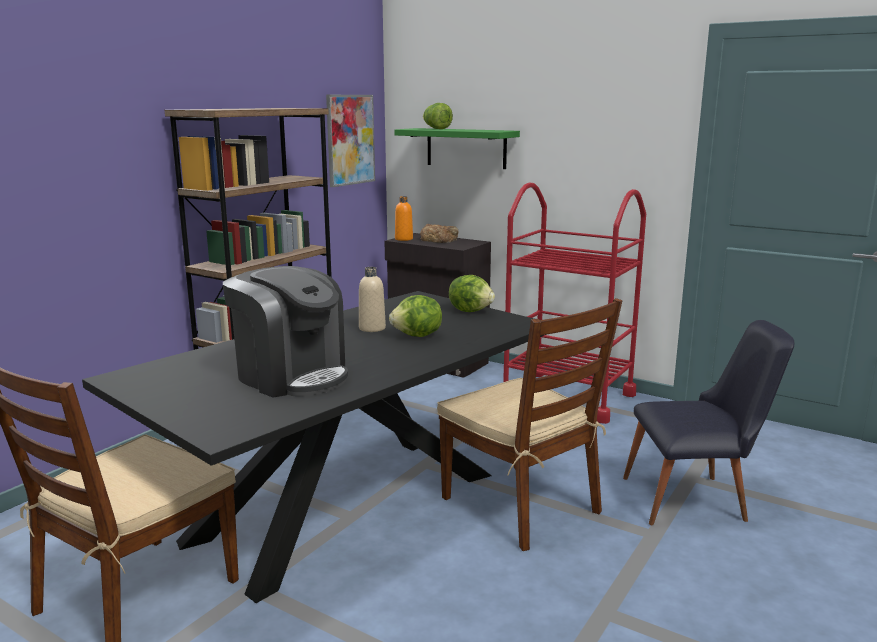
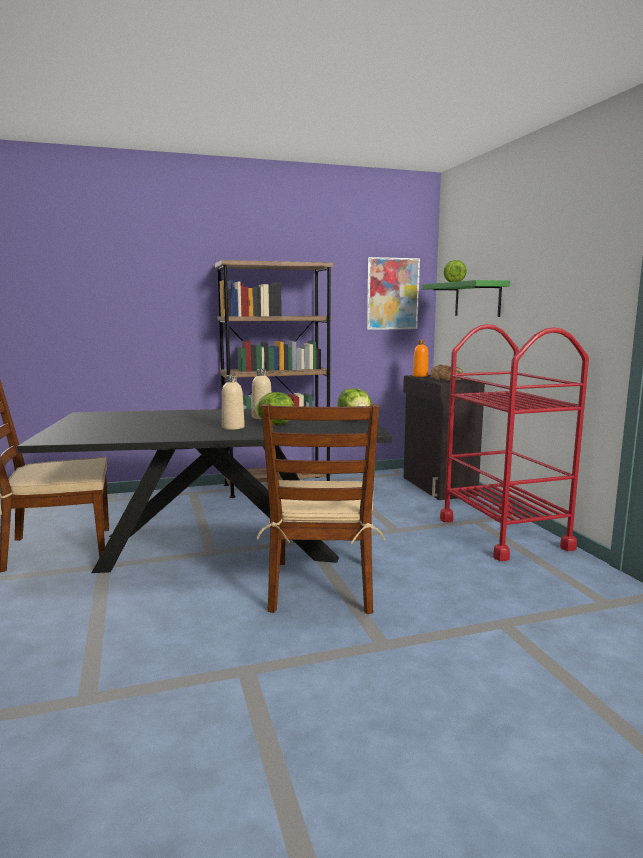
camera: 40 degrees right, 5 degrees down
(291, 376) = (149, 427): coffee machine -> none
(388, 350) = (233, 427): none -> beige bottle
(696, 500) = (473, 640): black chair -> none

